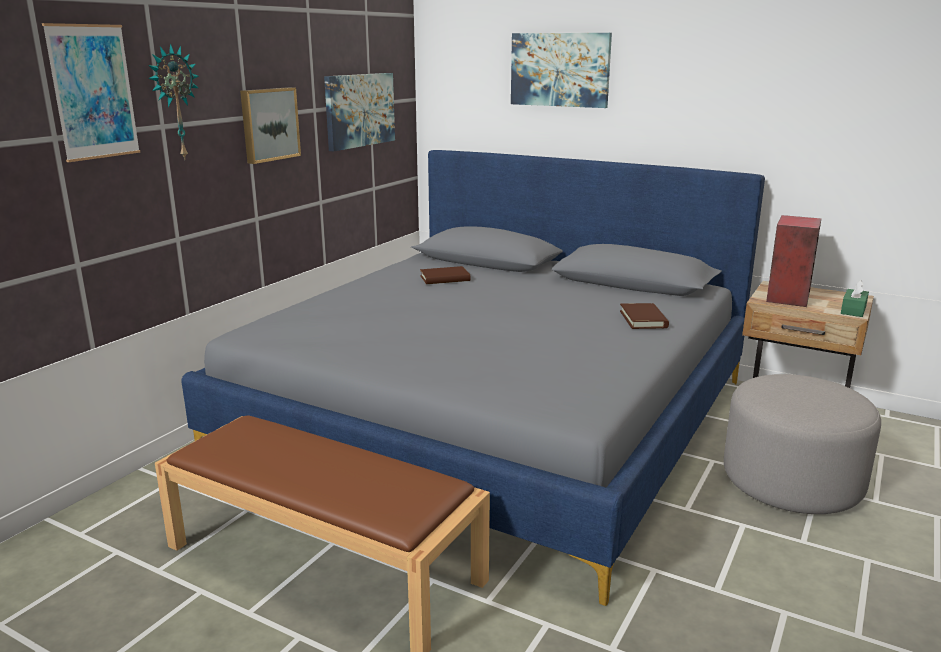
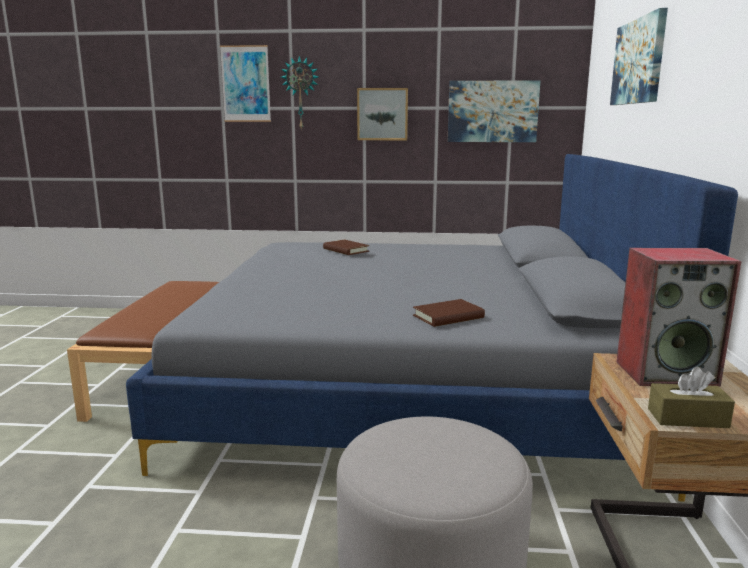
camera: 65 degrees right, 5 degrees down
(445, 278) = (458, 257): brown book -> brown book (345, 250)
(853, 310) = (687, 418): green tissue box -> brown tissue box

